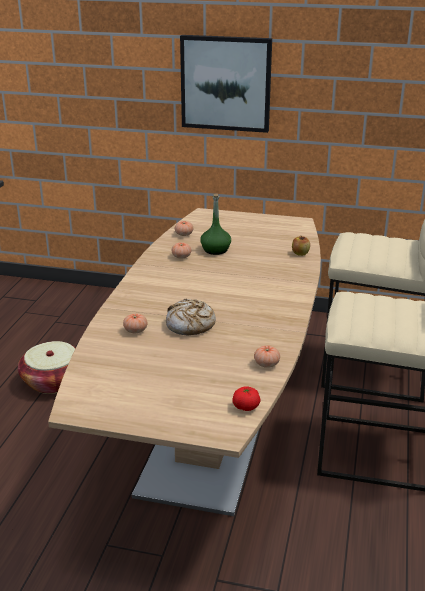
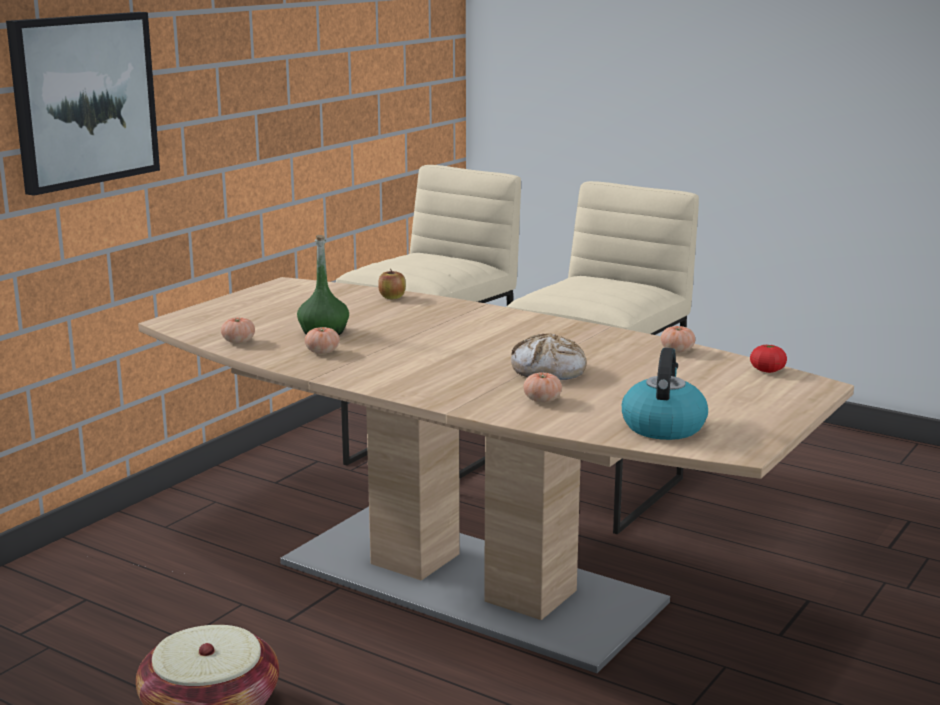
camera: 70 degrees left, 10 degrees down
(107, 376) = (663, 426): none -> kettle

